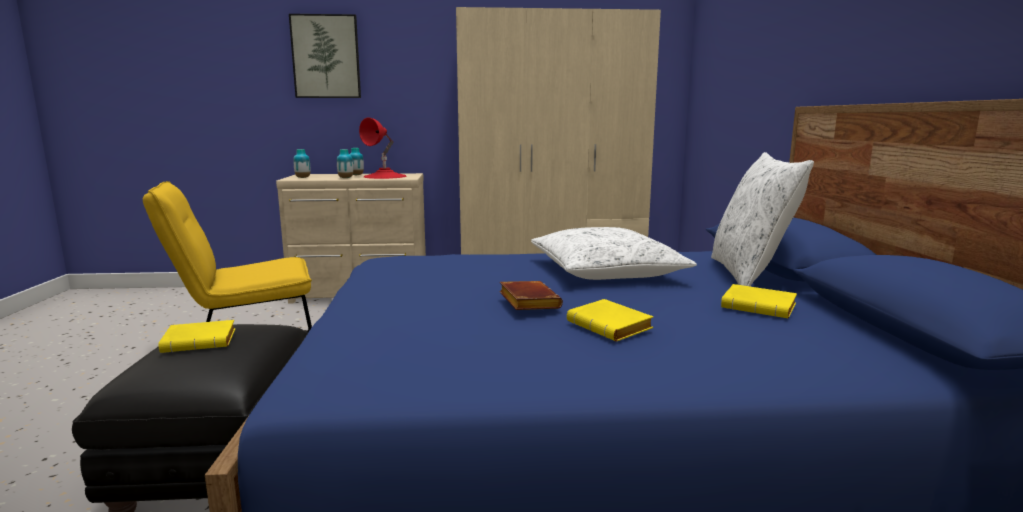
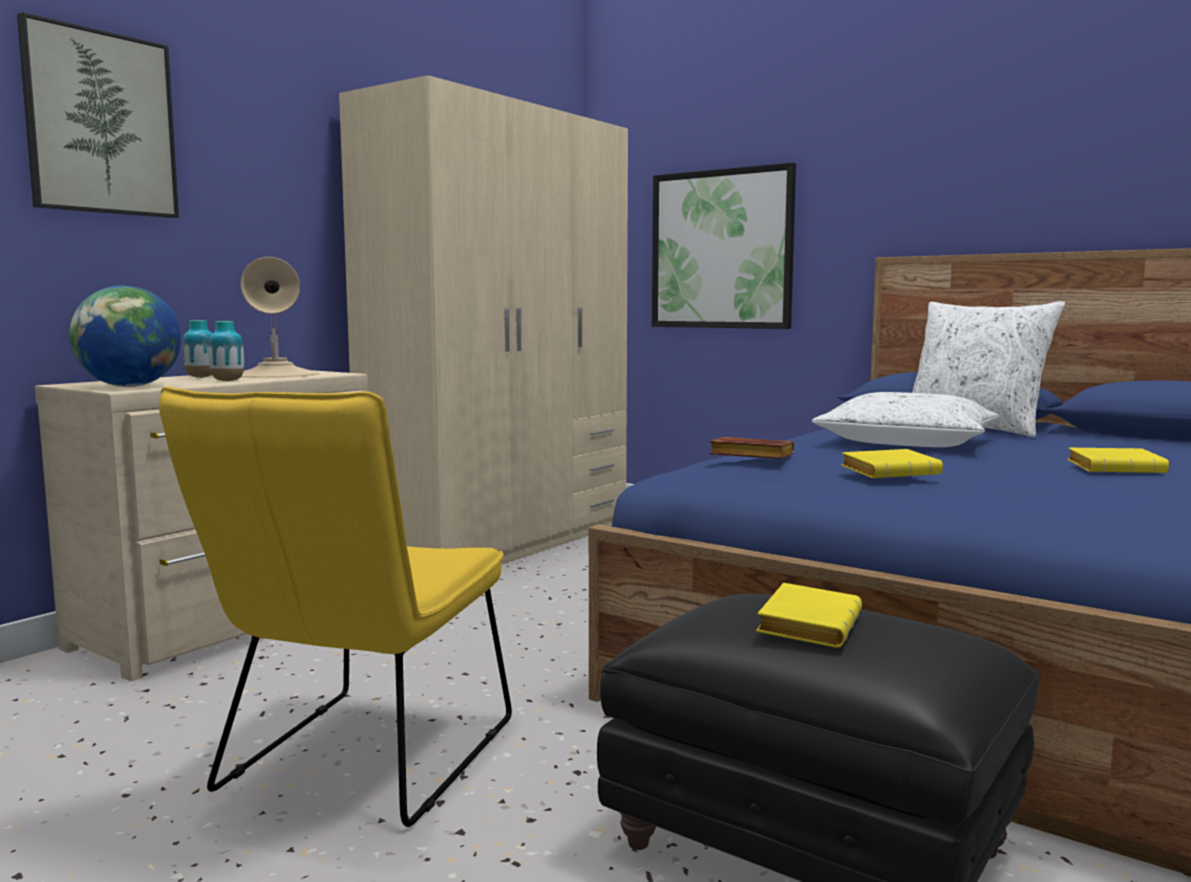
camera: 50 degrees left, 5 degrees down
(303, 177) = (130, 386): vase -> globe
(385, 176) = (276, 375): red table lamp -> beige table lamp
(526, 301) = (1004, 469): brown book -> brown book (748, 456)
(735, 98) = (721, 249): none -> picture
(760, 308) = (1085, 443): yellow book -> yellow book (891, 472)

